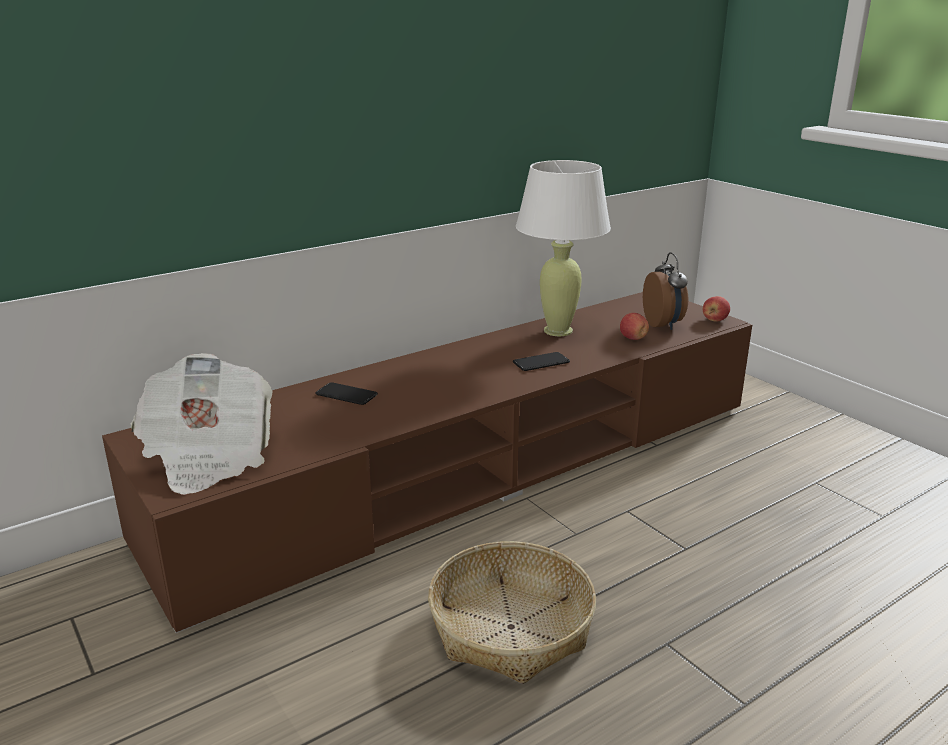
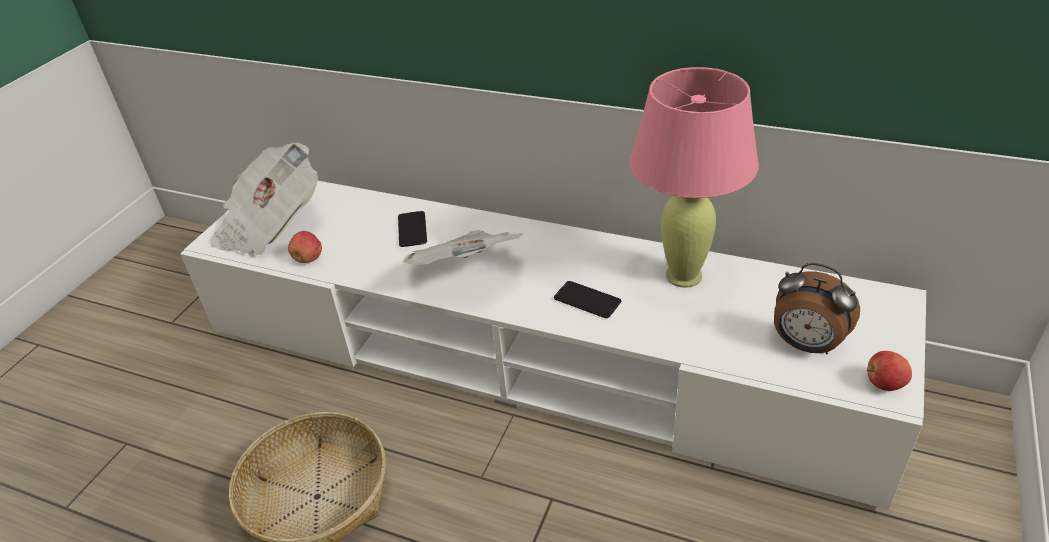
camera: 60 degrees right, 15 degrees up
(442, 389) = (467, 271): none -> newspaper
(475, 468) = (533, 356): brown tv stand -> white tv stand
(557, 331) = (683, 275): white table lamp -> pink table lamp
(633, 338) = (730, 337): apple -> apple (308, 258)
(664, 325) = (806, 345): alarm clock -> alarm clock turned 75 degrees clockwise

